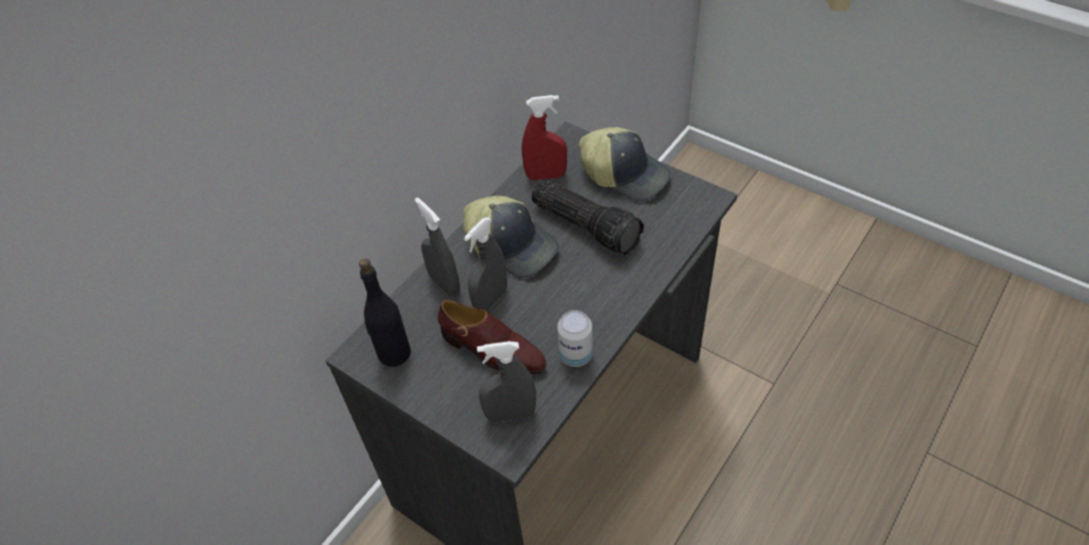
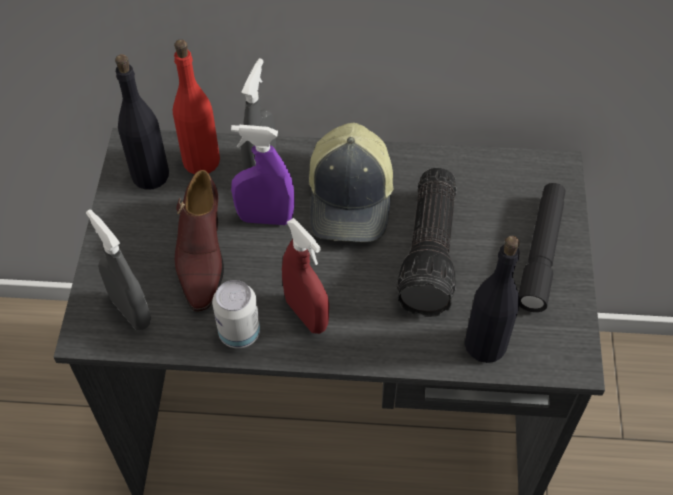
camera: 55 degrees right, 5 degrees up
(407, 316) = (201, 160): none -> red bottle
(490, 300) = (265, 218): grey spray bottle -> purple spray bottle
(546, 175) = (478, 177): red spray bottle -> red spray bottle (306, 314)
(625, 174) = (541, 252): cap -> black flashlight
(672, 231) = (485, 344): none -> black bottle

